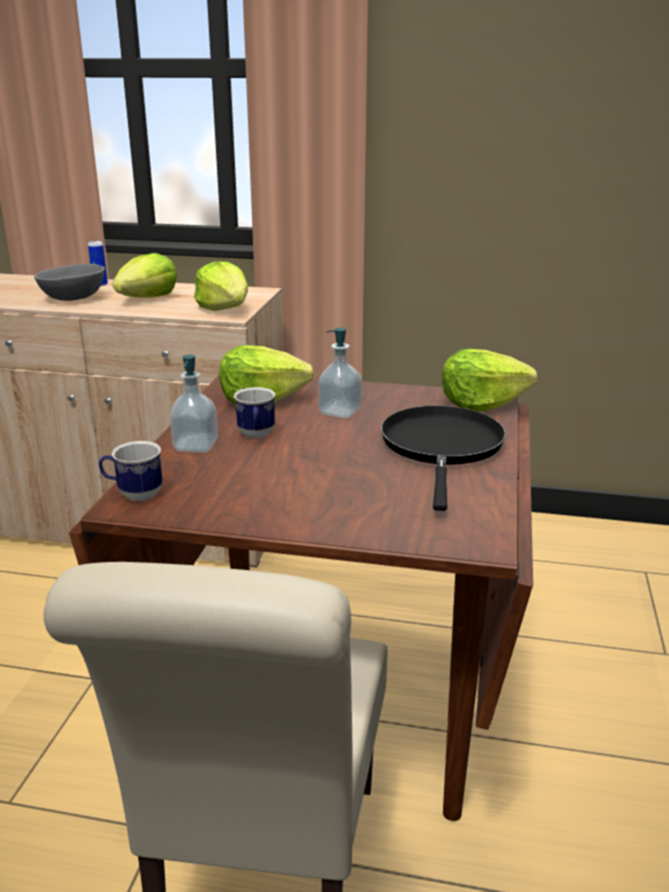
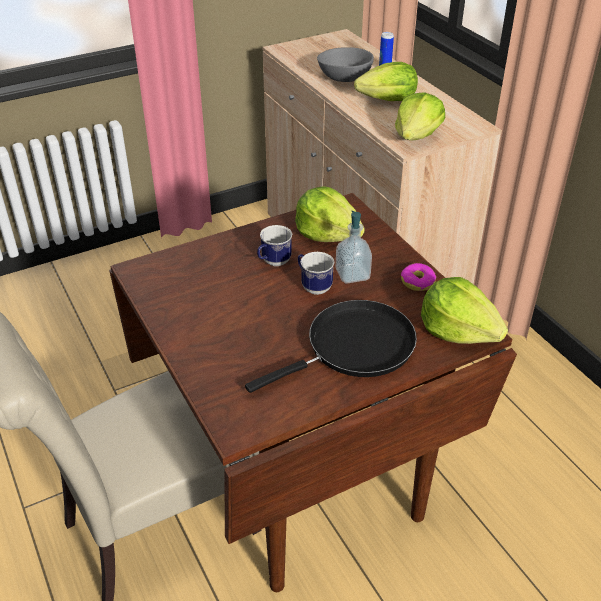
camera: 50 degrees right, 15 degrees up
(134, 495) = (151, 265): mug -> mug (313, 286)
(196, 446) = (232, 249): soap dispenser -> none
(395, 394) = (417, 282): none -> donut

